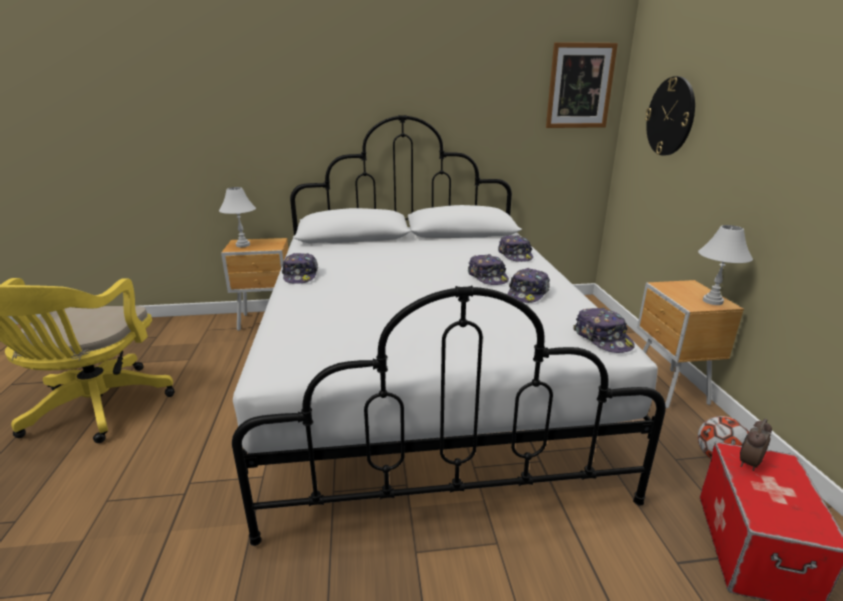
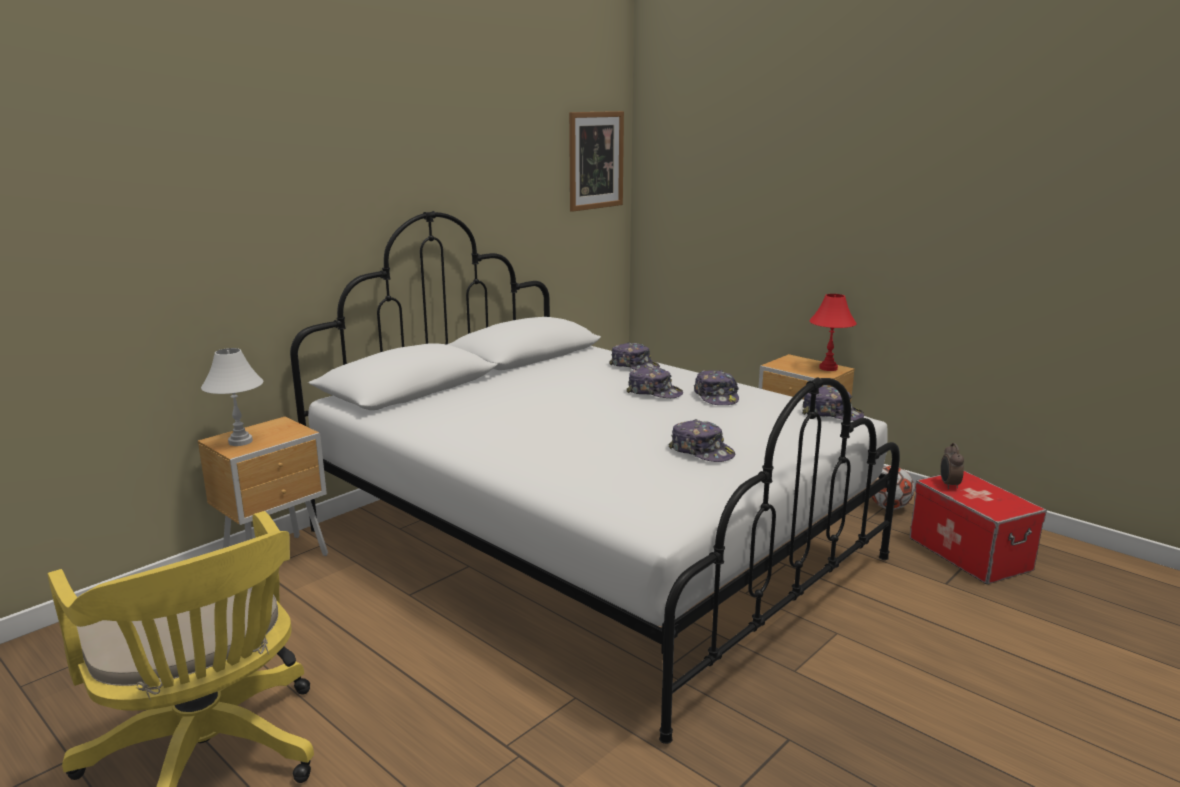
camera: 40 degrees left, 5 degrees down
(301, 275) = (463, 445): cap -> cap (702, 451)
(670, 116) = (714, 192): wall clock -> none
(712, 301) = (828, 368): white table lamp -> red table lamp

